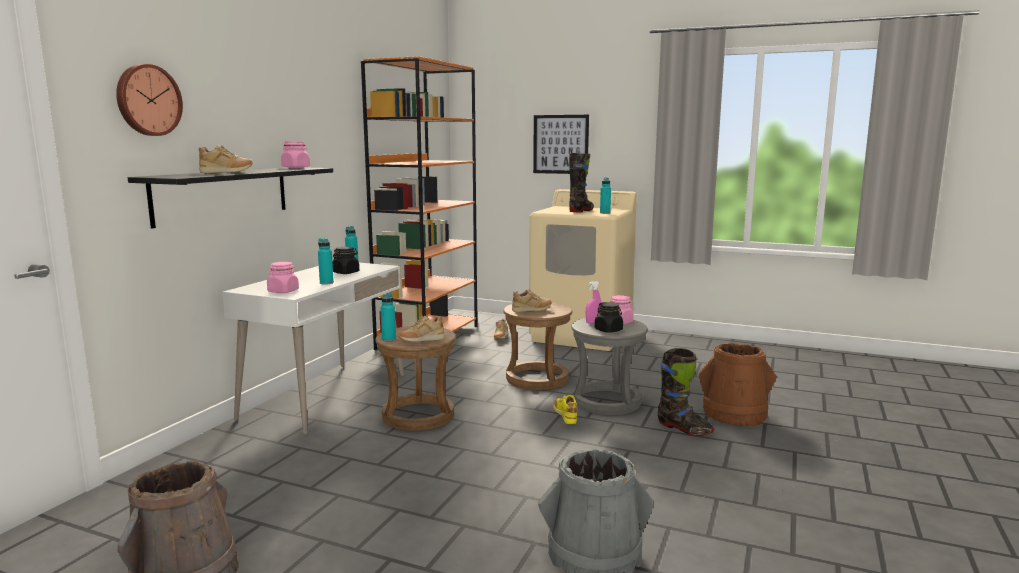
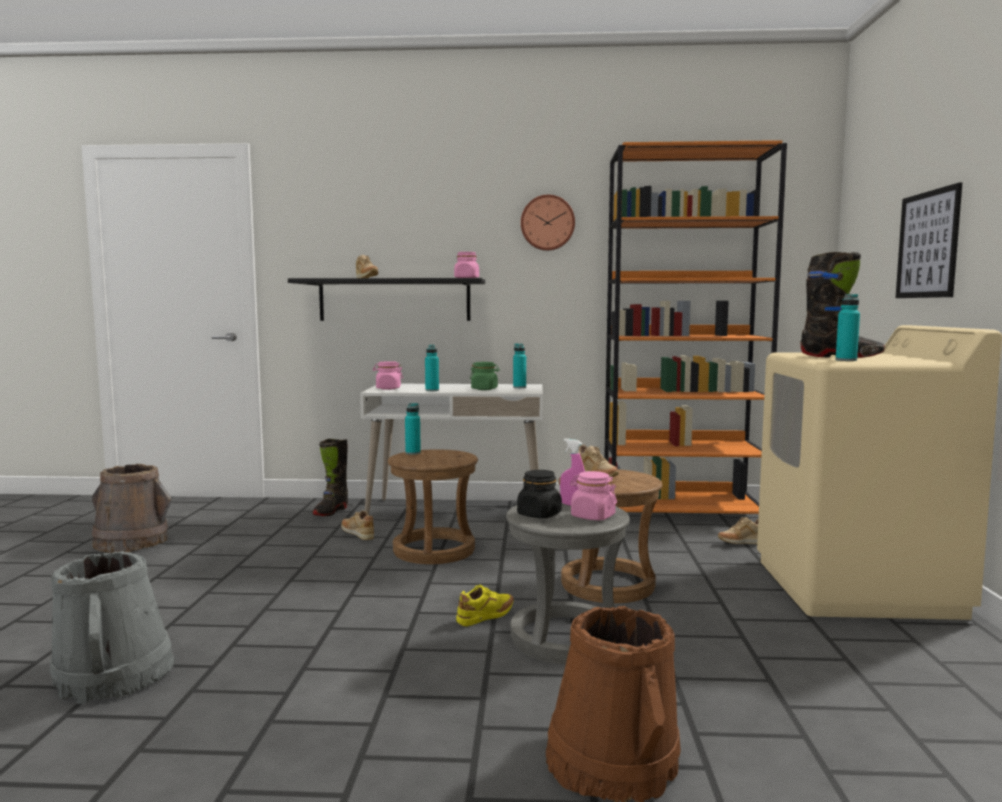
camera: 70 degrees right, 5 degrees down
(147, 100) = (327, 222): wall clock -> wall clock (547, 223)
(346, 272) = (484, 389): black jar -> green jar
(421, 341) = (413, 461): beige shoe -> beige shoe (358, 535)
(684, 429) = (500, 709): black boot -> black boot (330, 511)

